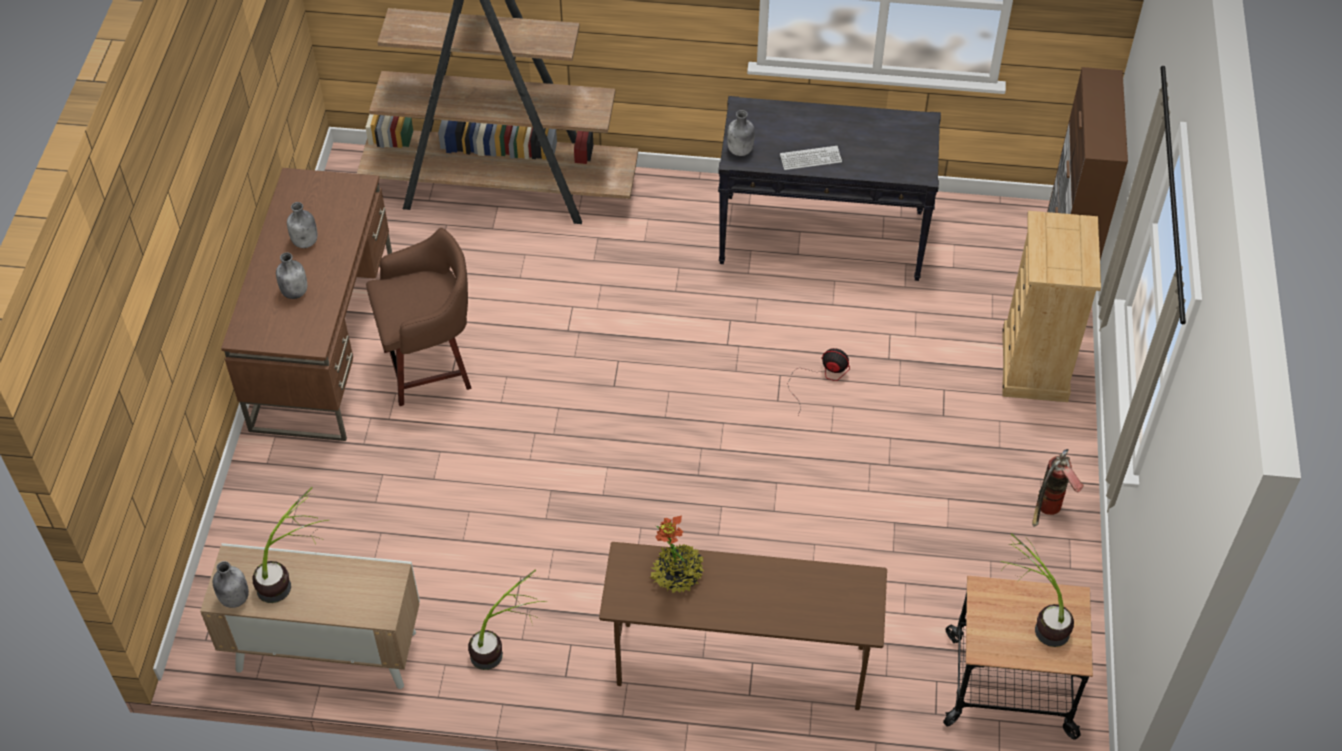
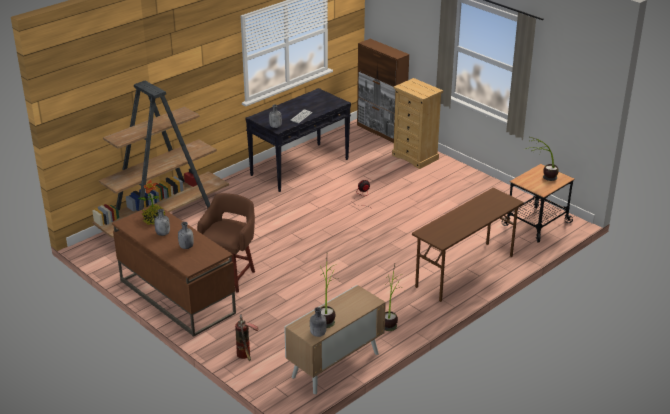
camera: 50 degrees left, 20 degrees down
(677, 574) = (444, 226): potted plant -> potted plant (154, 219)
(1047, 513) = (477, 184): fire extinguisher -> fire extinguisher (246, 357)

